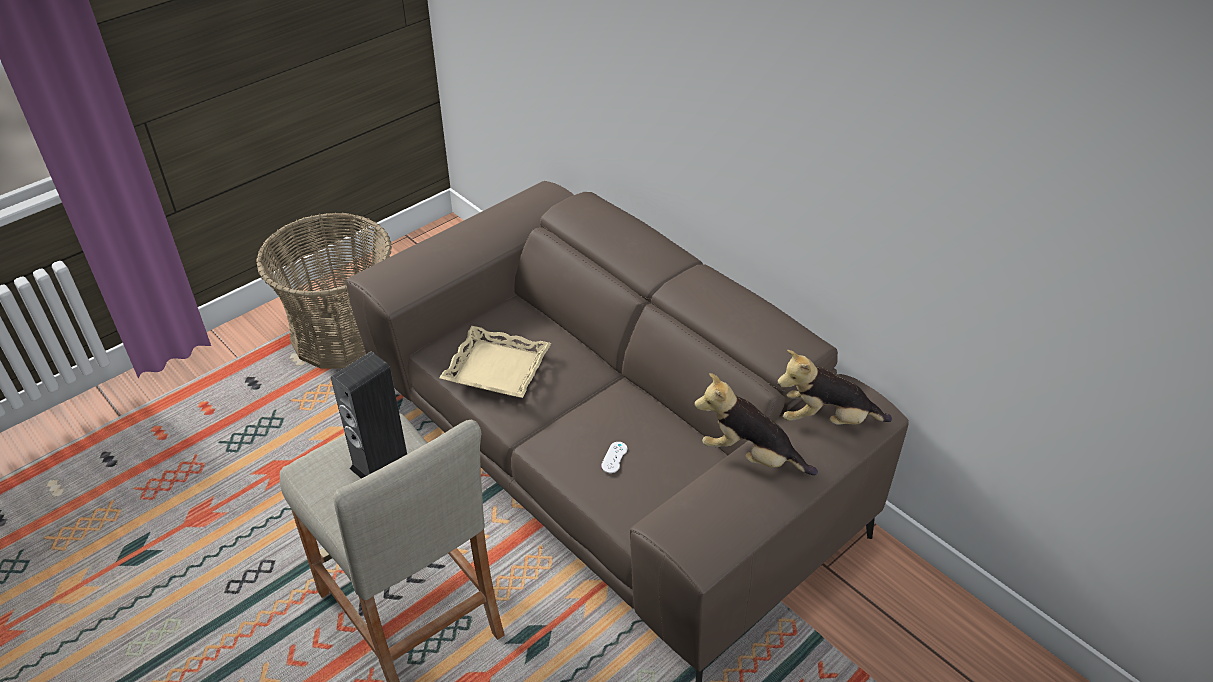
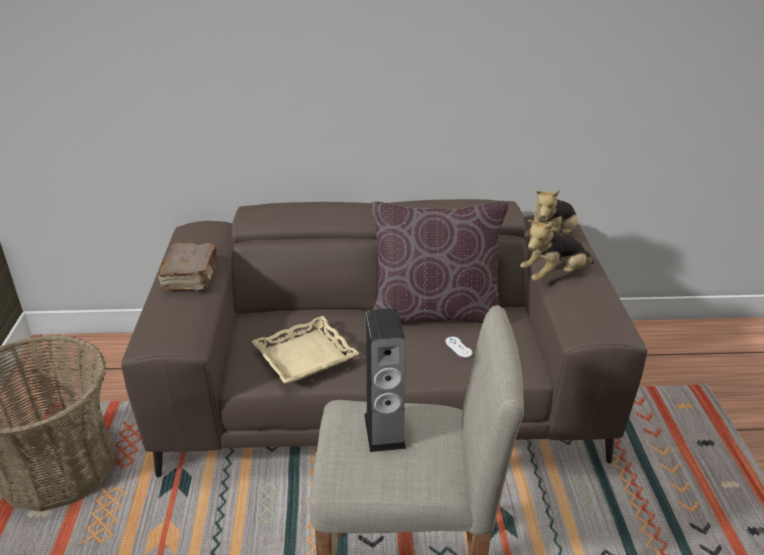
camera: 50 degrees left, 10 degrees down
(475, 237) = (191, 276): none -> brown book
(654, 411) = (435, 312): none -> brown pillow

